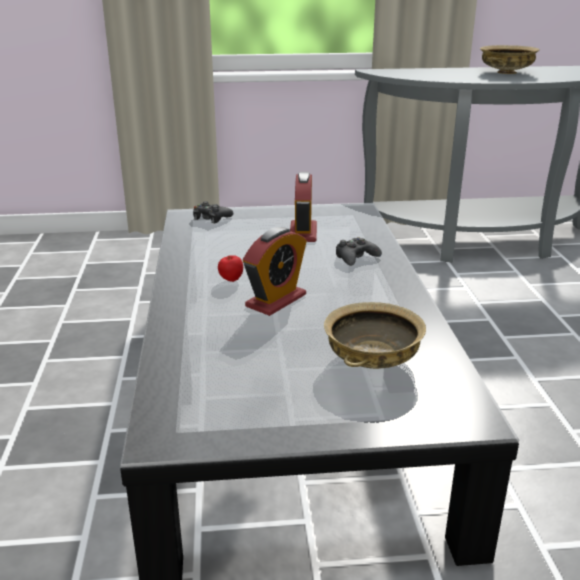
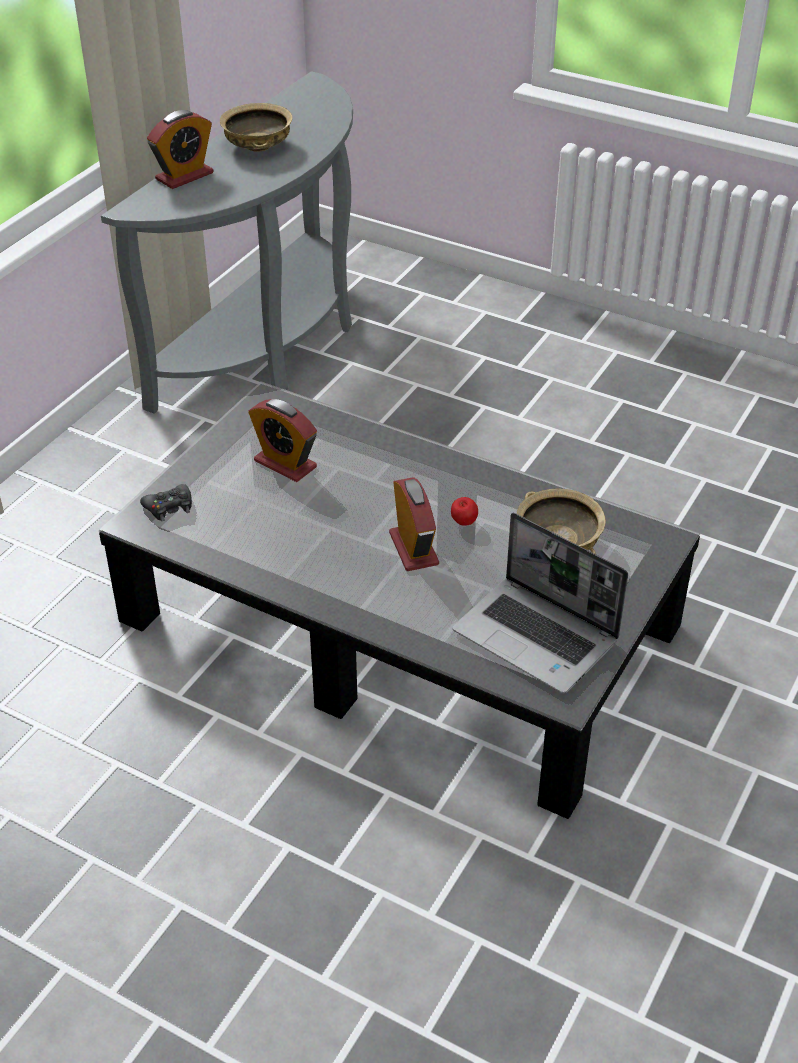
camera: 55 degrees left, 15 degrees up
(231, 280) = (344, 558): apple -> apple (463, 523)
(231, 392) = (537, 637): none -> laptop
(356, 258) = (378, 461): black game controller -> none
(433, 70) = (184, 176): none -> alarm clock

